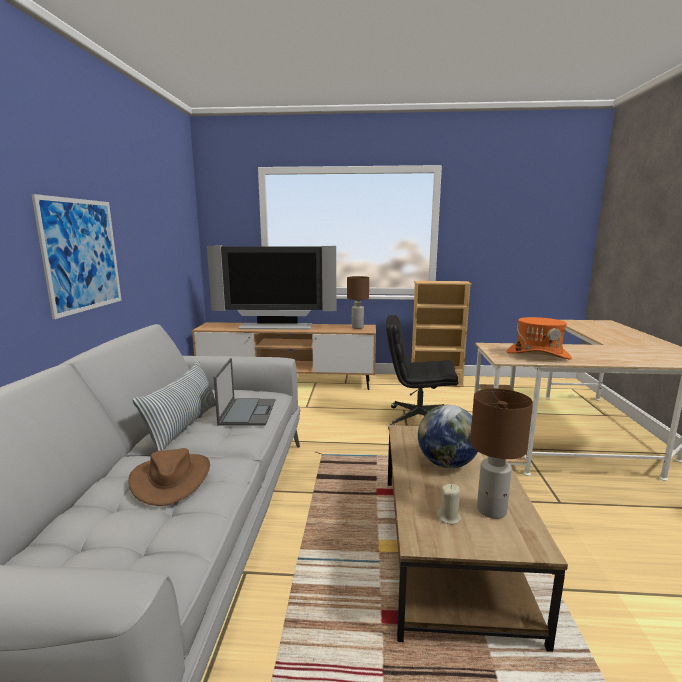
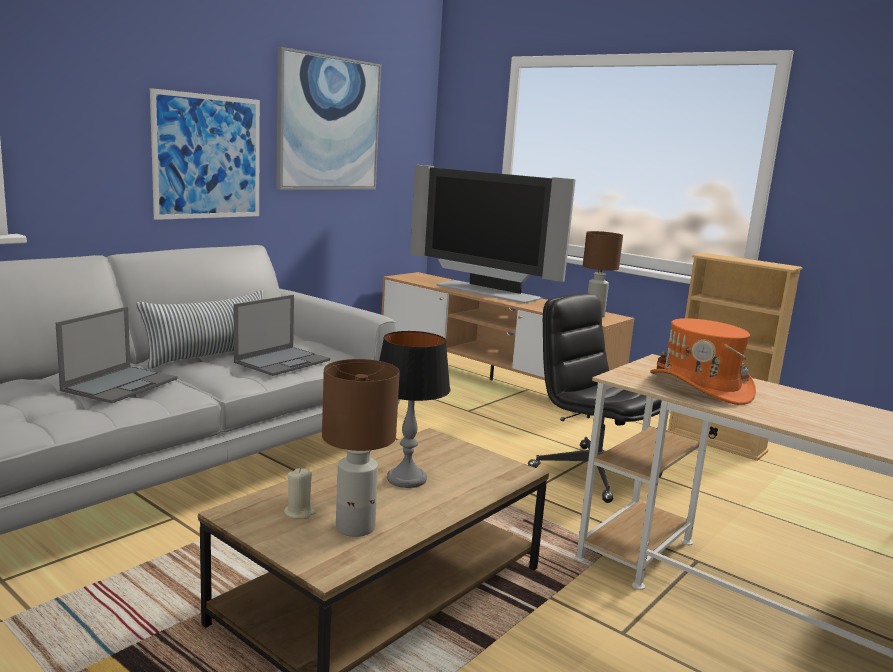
camera: 35 degrees right, 0 degrees up
(148, 219) = (329, 124): none -> picture
(171, 479) = (121, 384): brown hat -> laptop
(446, 464) = (406, 479): globe -> table lamp

